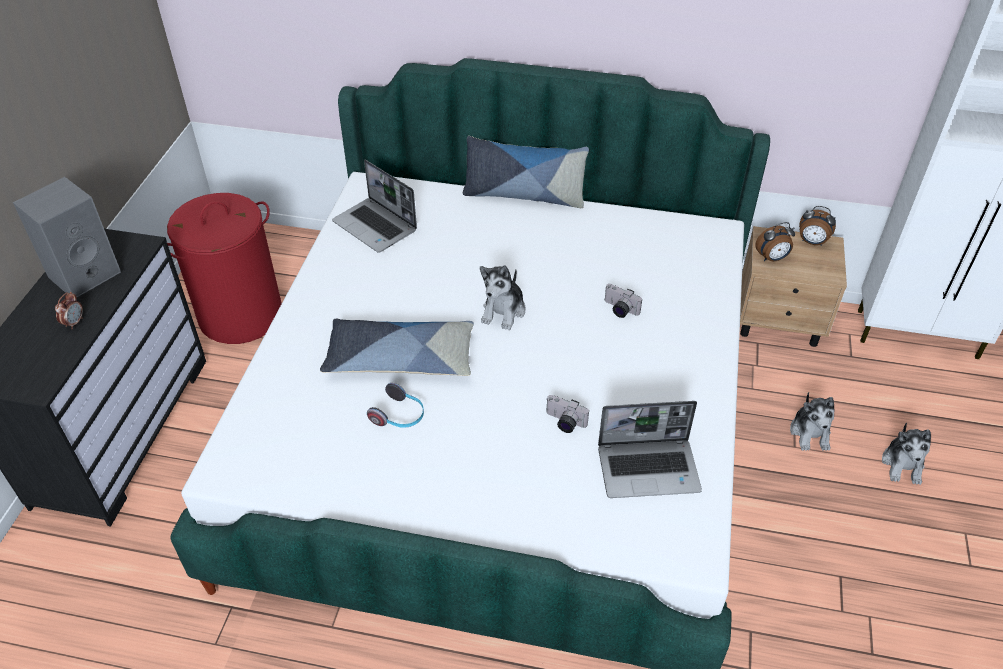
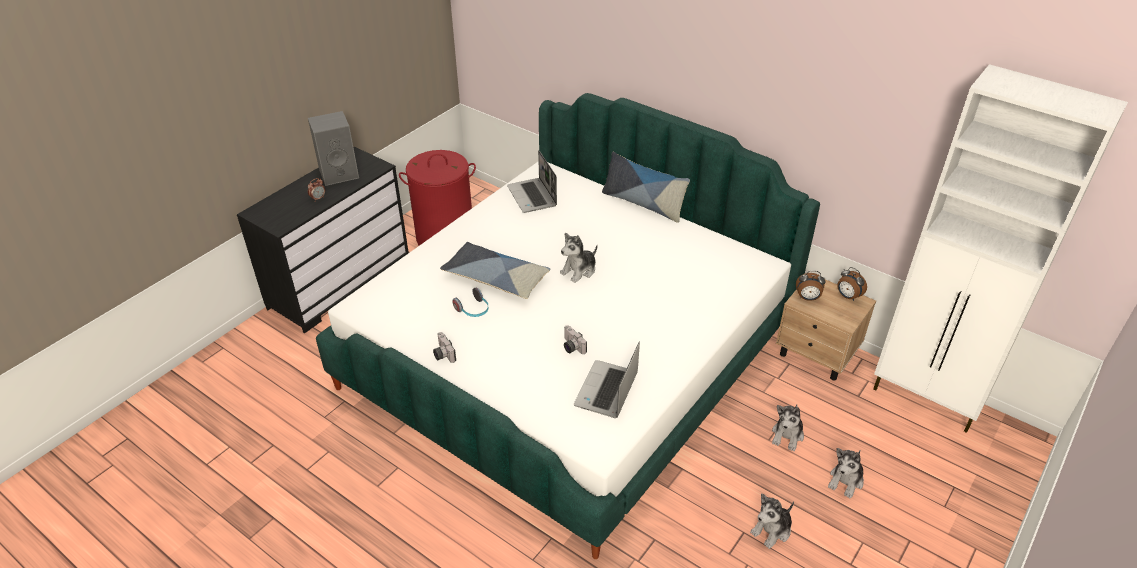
camera: 25 degrees right, 5 degrees down
(619, 310) = (656, 293): camera -> camera (442, 354)
(649, 468) = (607, 391): laptop -> laptop turned 90 degrees clockwise
(867, 560) = (772, 530): none -> plush toy

